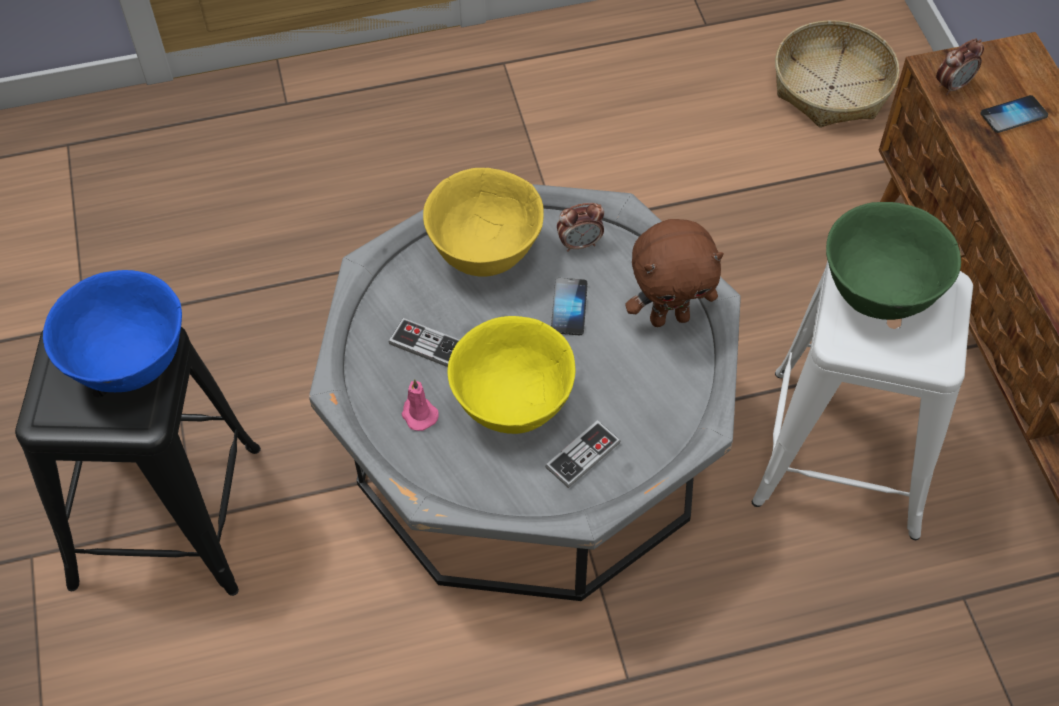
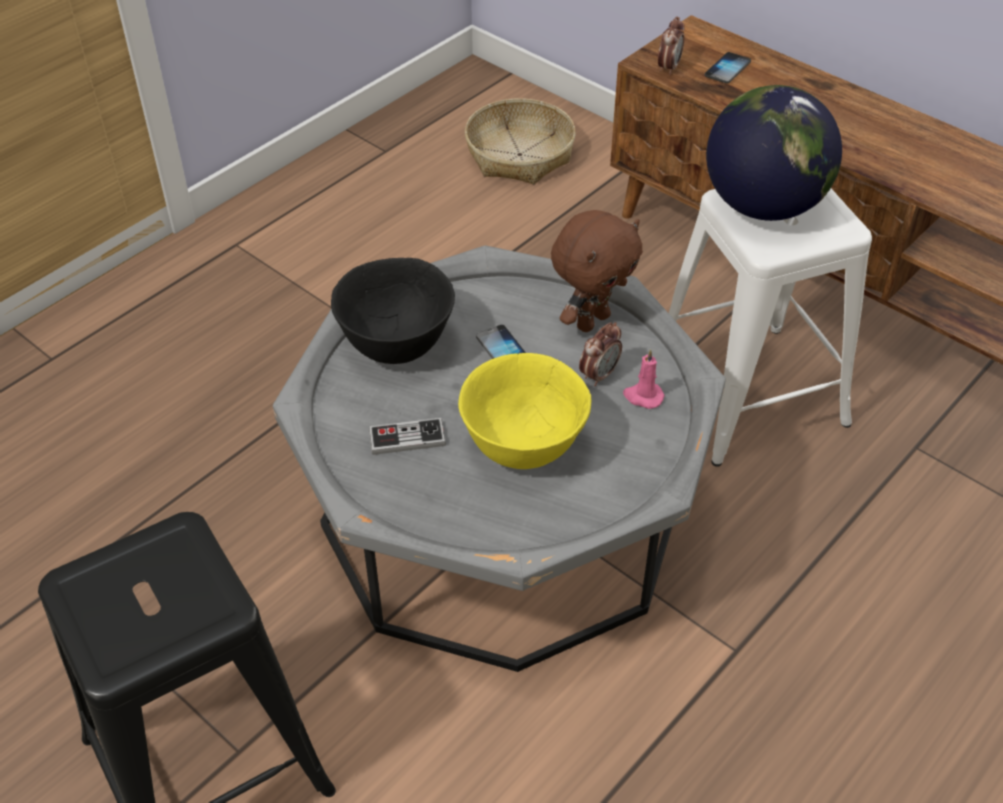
camera: 35 degrees left, 10 degrees down
(129, 363) = (164, 567): blue bowl -> none
(418, 414) = (448, 495): pink candle -> pink candle (643, 396)
(486, 251) = (397, 343): yellow bowl -> black bowl
(580, 243) = (471, 302): alarm clock -> alarm clock (599, 375)
(583, 455) = (616, 453): game controller -> none
(879, 294) = (763, 206): green bowl -> globe

